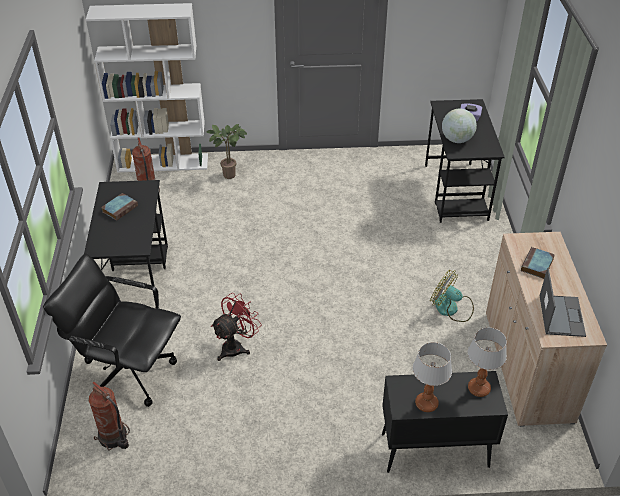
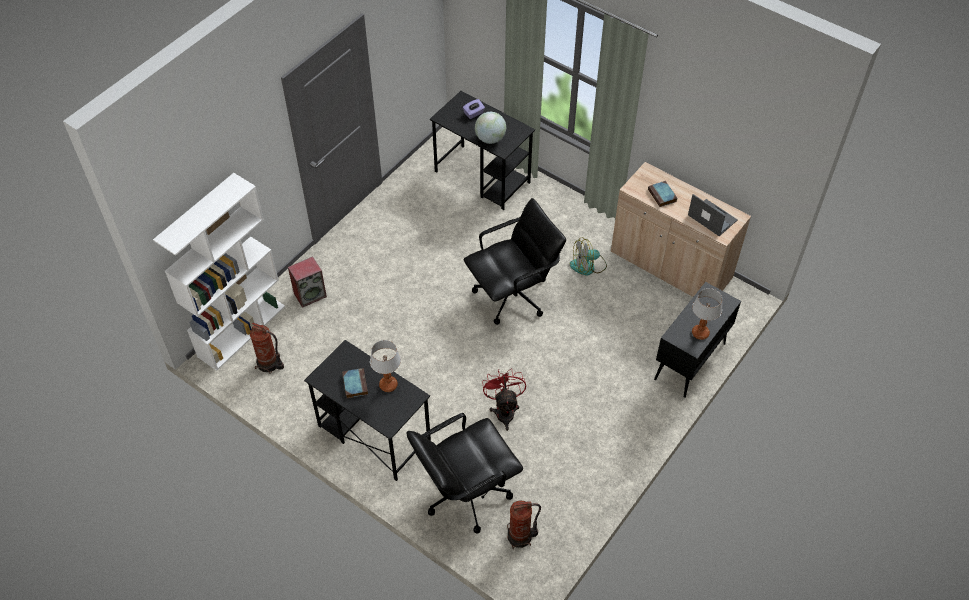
camera: 50 degrees left, 10 degrees up
(231, 174) = (310, 294): potted plant -> speaker
(360, 280) = (513, 295): none -> black office chair
(479, 389) = (711, 299): table lamp -> table lamp (388, 385)

